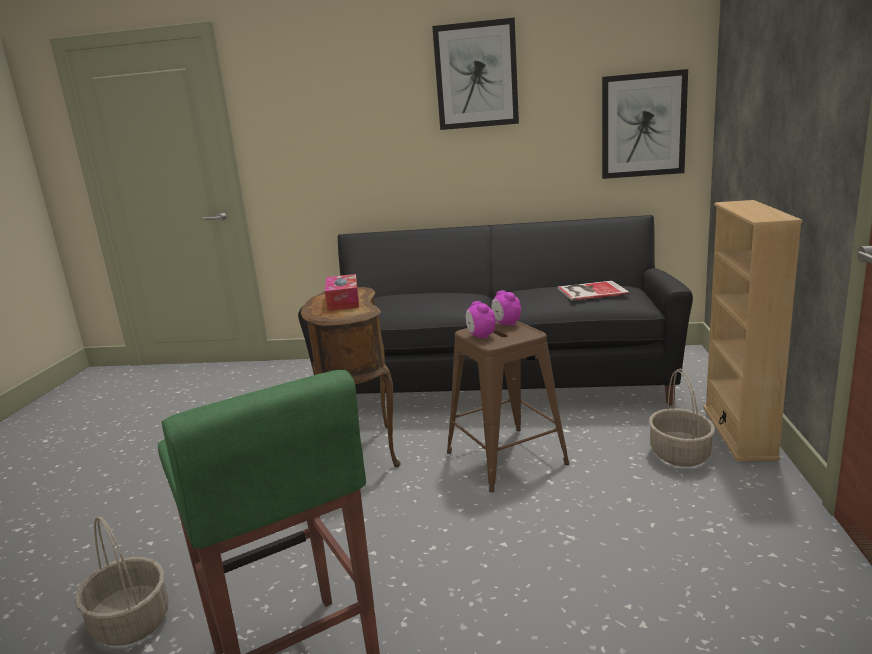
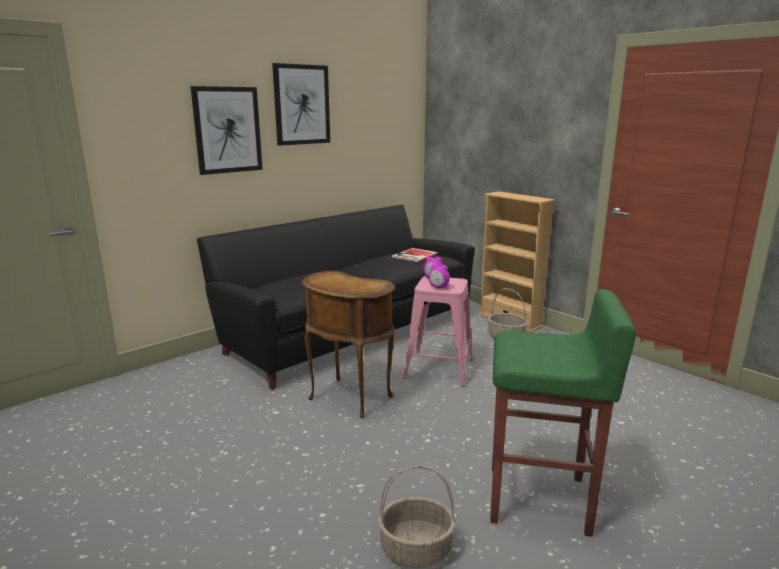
camera: 50 degrees left, 0 degrees up
(343, 301) = (345, 281): tissue box -> none
(505, 458) = (438, 369): brown stool -> pink stool
(643, 125) = (394, 146): picture -> picture (227, 130)

